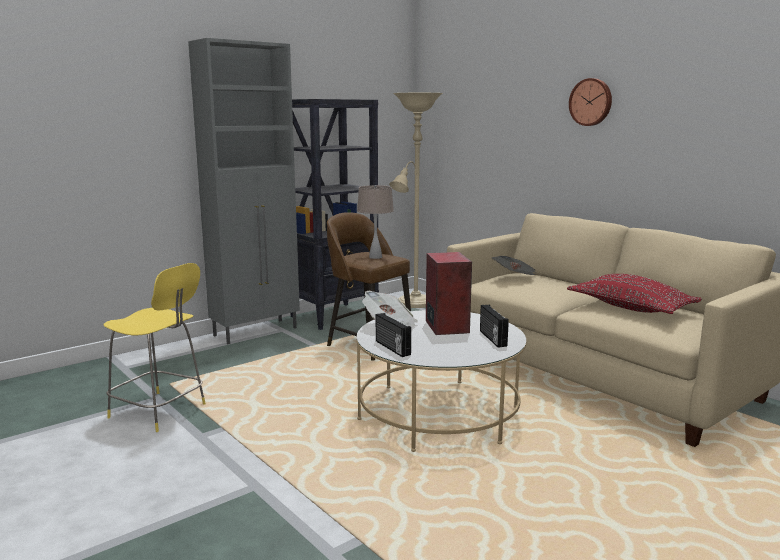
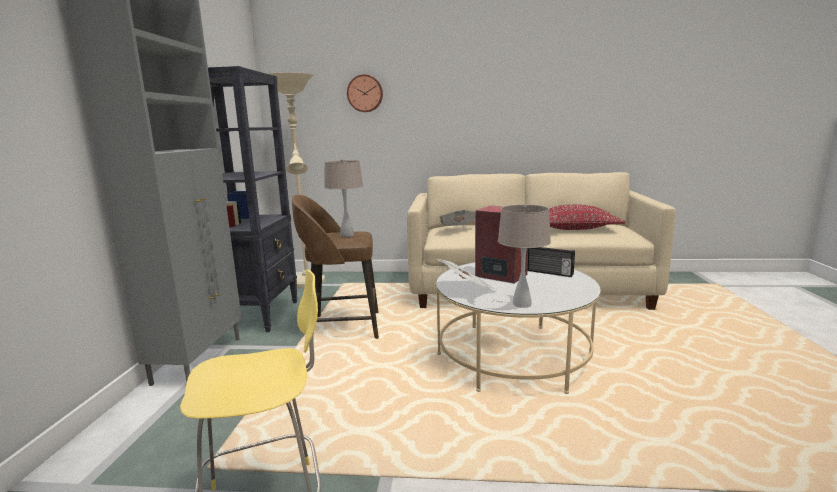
camera: 45 degrees left, 0 degrees up
(391, 348) = (522, 304): radio -> beige table lamp
(591, 102) = (464, 82): wall clock -> wall clock (365, 93)

